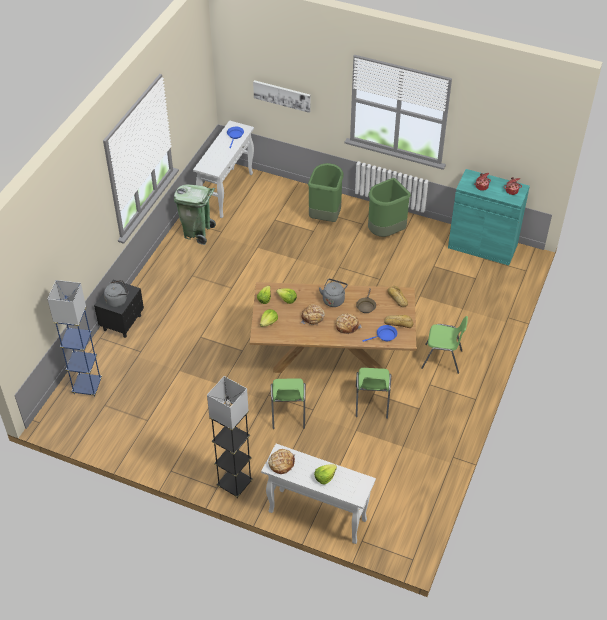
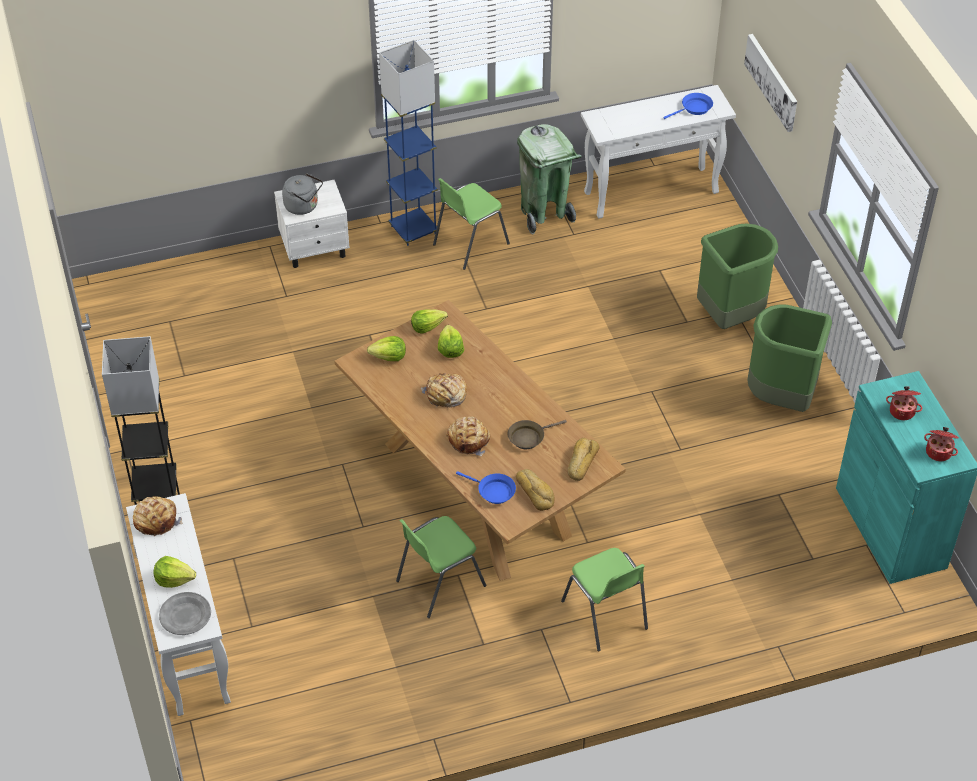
camera: 50 degrees right, 0 degrees up
(87, 386) = (182, 287): blue floor lamp -> blue floor lamp (413, 230)
(122, 322) = (315, 248): black nightstand -> white nightstand
(288, 413) = (330, 504): green chair -> green chair (469, 244)
(333, 299) = (503, 396): grey kettle -> none
(351, 485) = (185, 615): none -> grey plate

